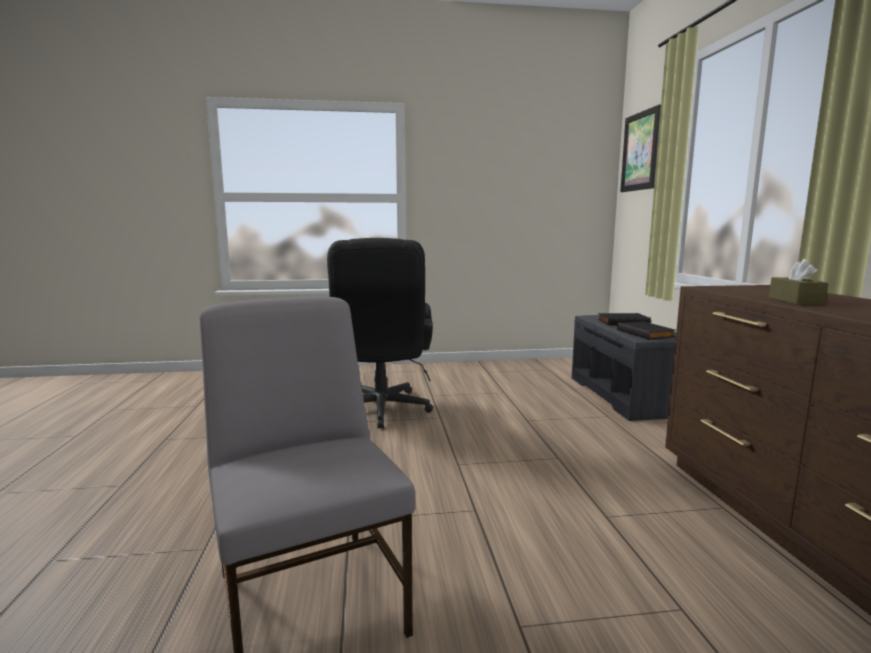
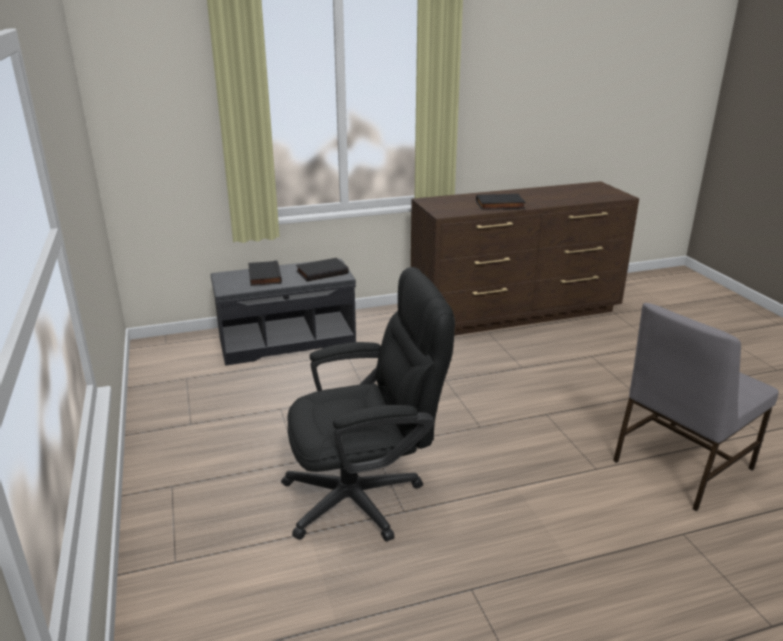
camera: 100 degrees left, 15 degrees up
(640, 151) = (142, 77): picture -> none
(795, 301) = (500, 205): brown tissue box -> black book

